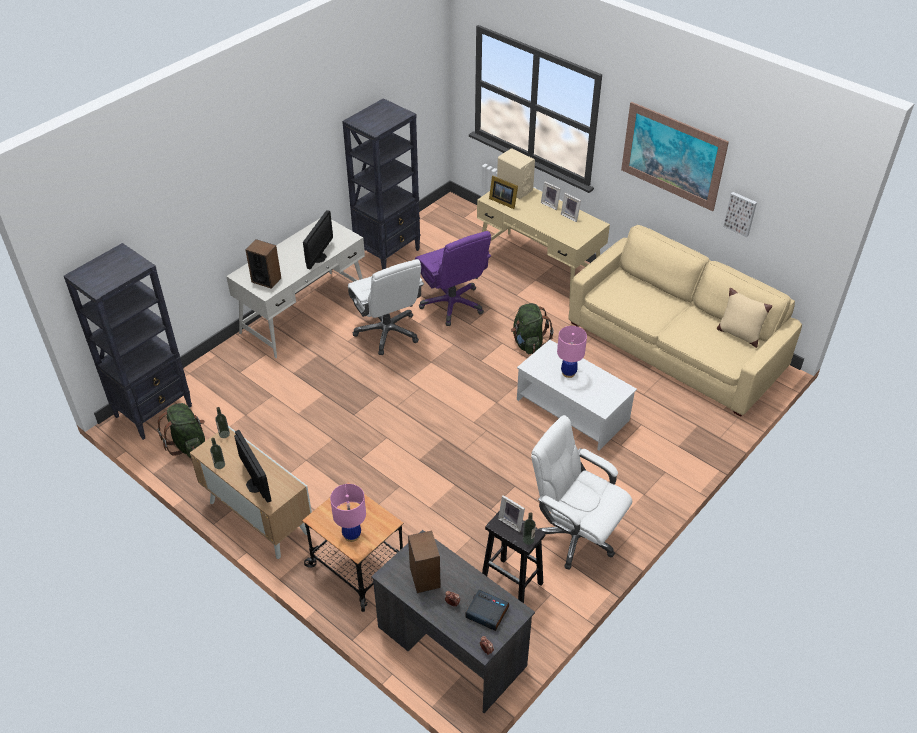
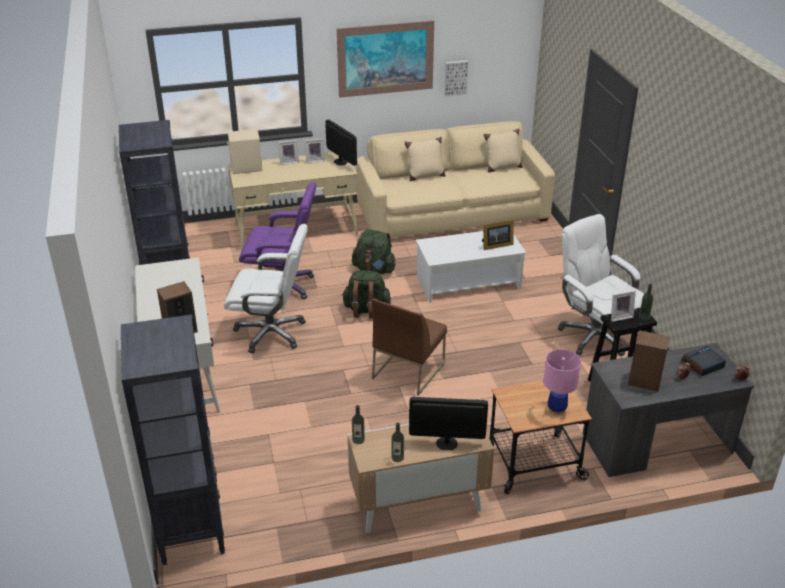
camera: 55 degrees left, 10 degrees down
(188, 444) = (269, 519): green backpack -> green backpack (366, 310)
(319, 257) = (192, 289): monitor -> monitor (340, 162)
(410, 433) = (408, 370): none -> brown chair
(503, 201) = (253, 178): picture frame -> picture frame (495, 245)
(568, 373) = (461, 246): pink table lamp -> none
(575, 535) = (594, 336): white office chair -> white office chair turned 75 degrees clockwise
(658, 292) = (425, 176): none -> beige pillow

